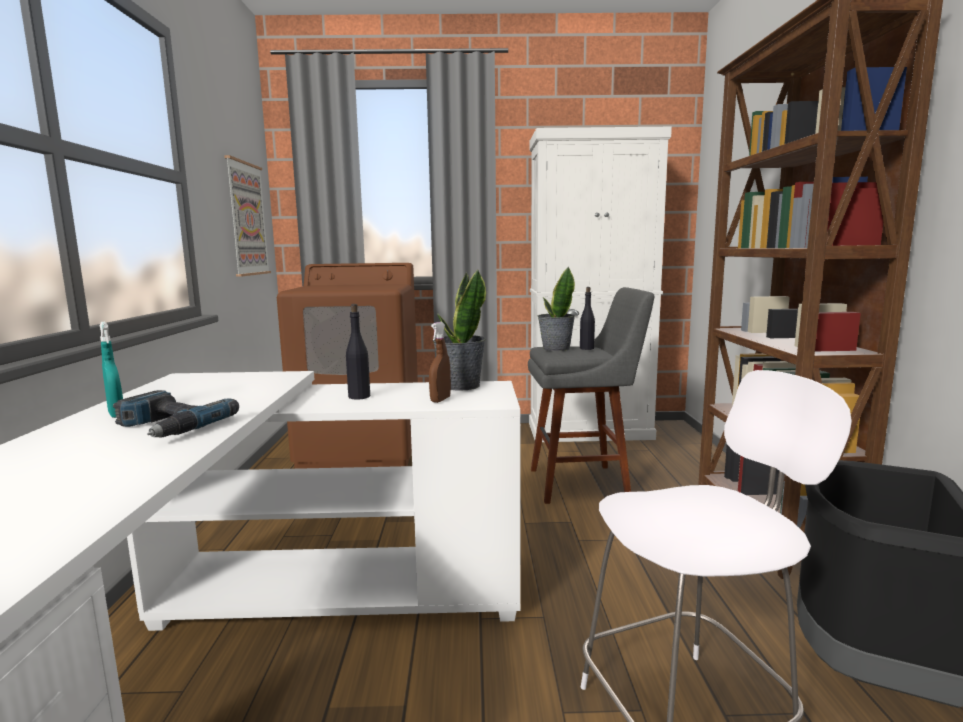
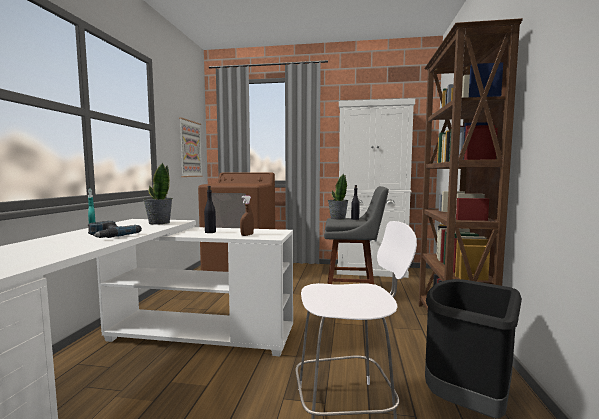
camera: 10 degrees right, 5 degrees down
(460, 386) = (264, 230): potted plant -> potted plant (159, 223)

